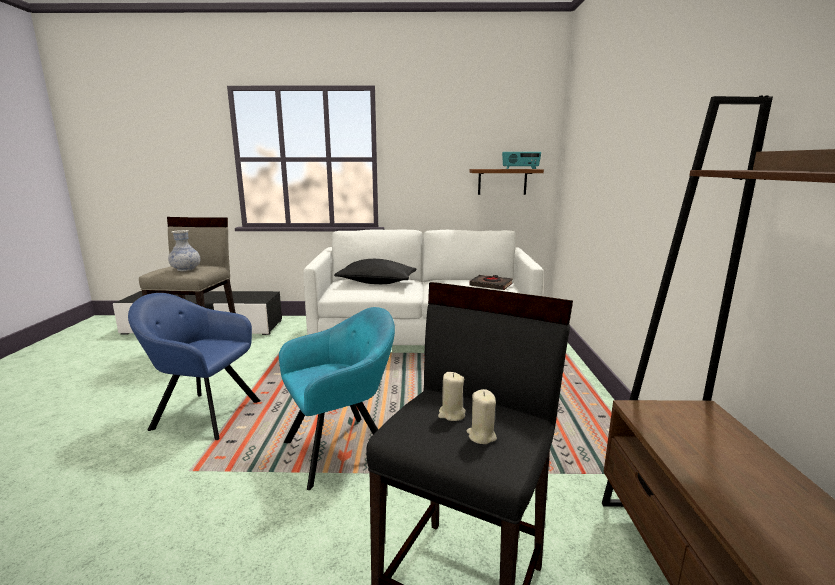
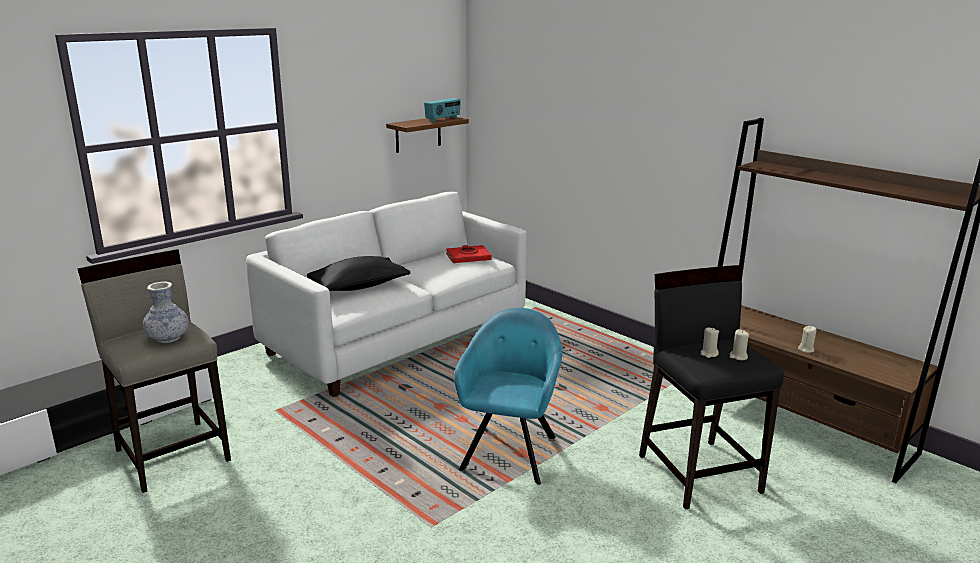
camera: 45 degrees left, 5 degrees up
(203, 414) = (336, 494): blue armchair -> none
(491, 285) = (468, 257): black book -> red book
(725, 502) = (806, 349): none -> beige candle

